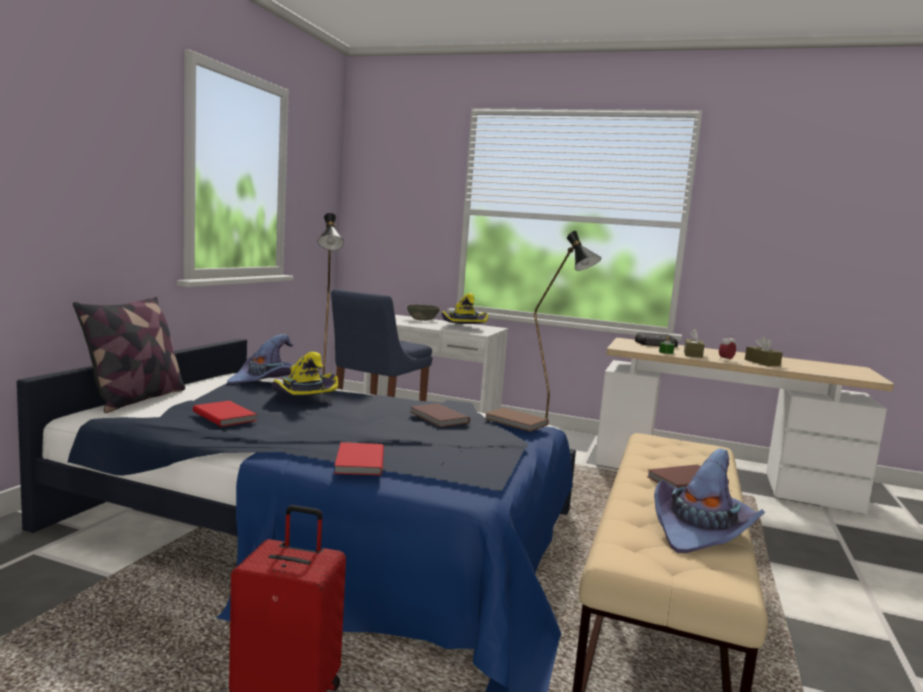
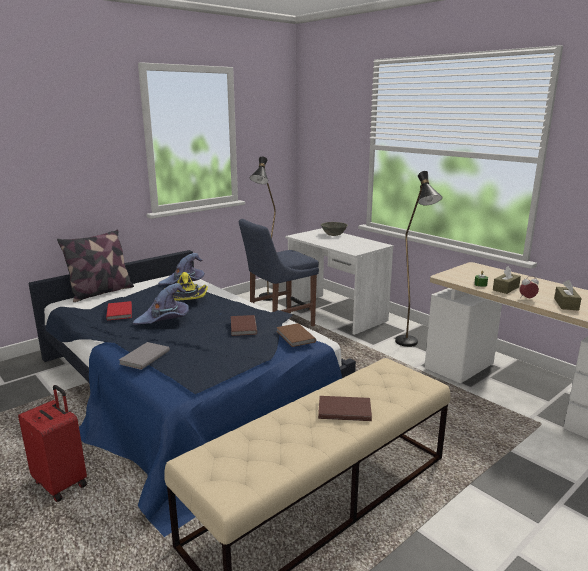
camera: 30 degrees right, 10 degrees up
(358, 462) = (143, 357): red book -> grey book
(462, 327) = (352, 244): yellow hat -> none
(656, 344) = (493, 273): radio -> none
(701, 531) = (280, 454): purple hat -> purple hat (164, 319)

